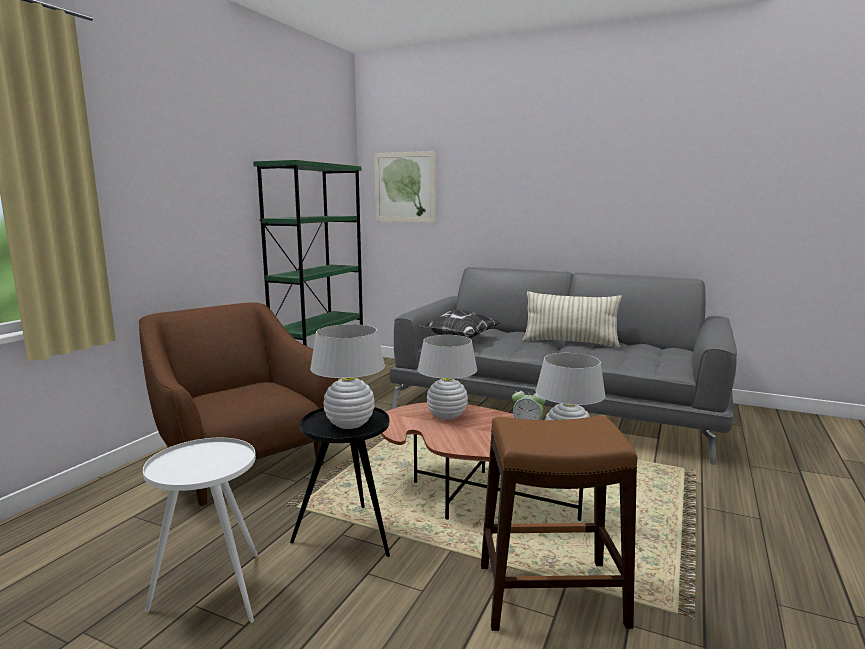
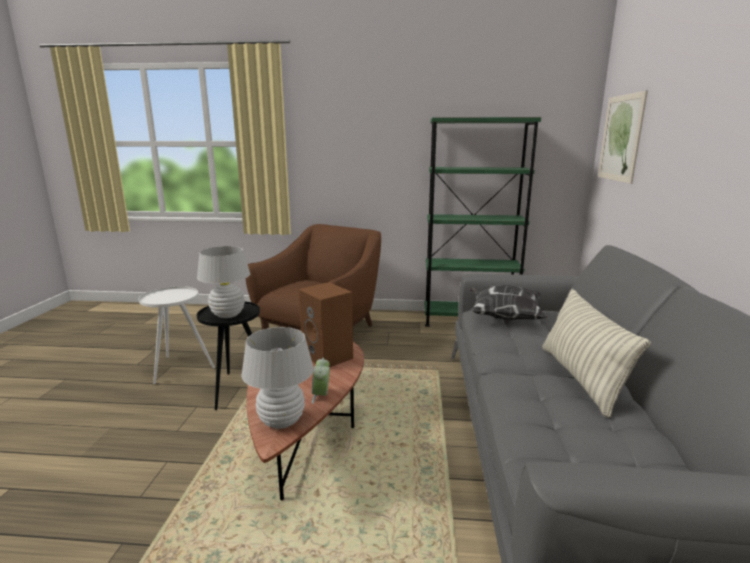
camera: 70 degrees right, 5 degrees up
(447, 415) = (329, 356): white table lamp -> brown speaker
(550, 594) = (167, 491): brown stool -> none

